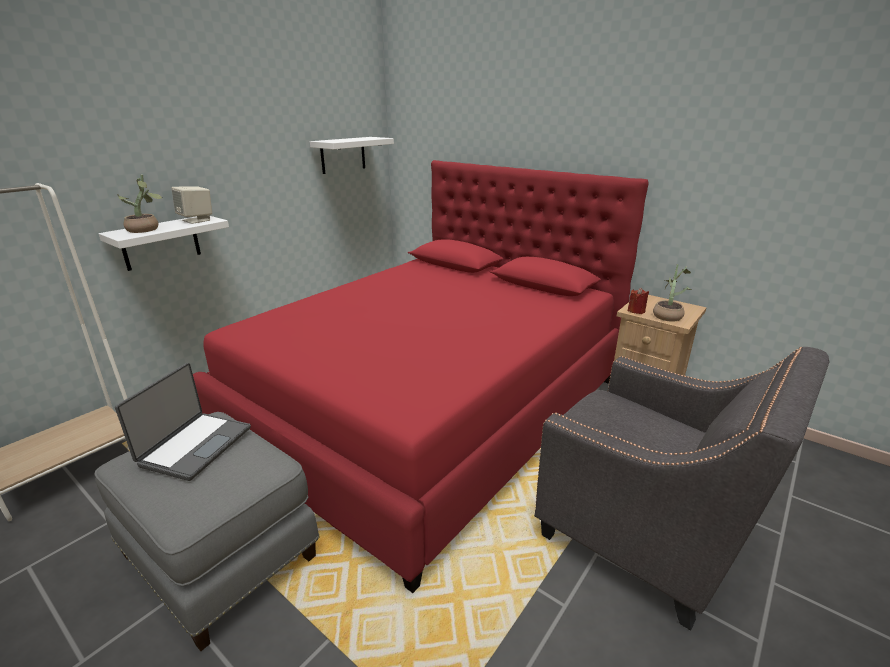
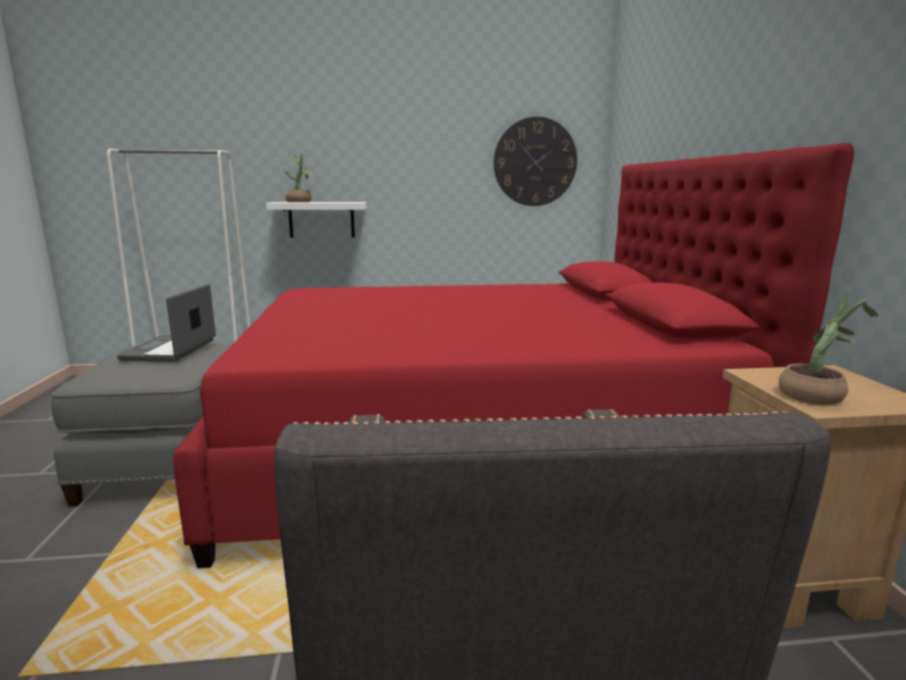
camera: 45 degrees right, 10 degrees down
(195, 446) = (171, 350): laptop -> laptop turned 120 degrees clockwise
(196, 220) = (346, 202): beige speaker -> none
(343, 155) = (535, 162): white shelf -> wall clock
(636, 311) = (762, 376): red candle -> none

